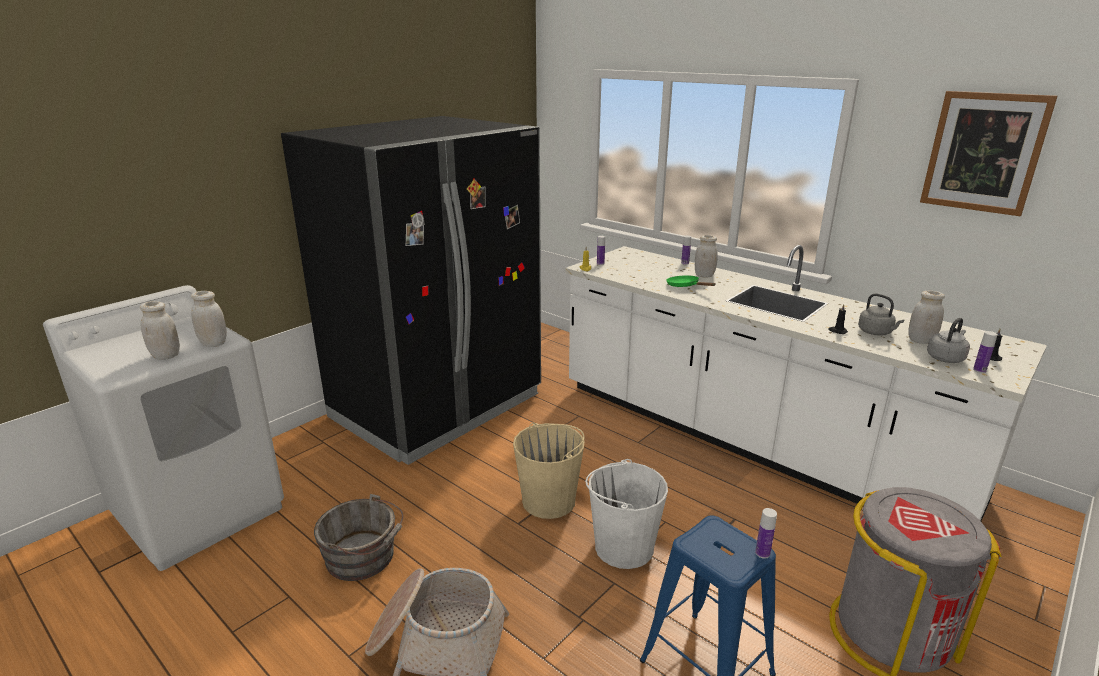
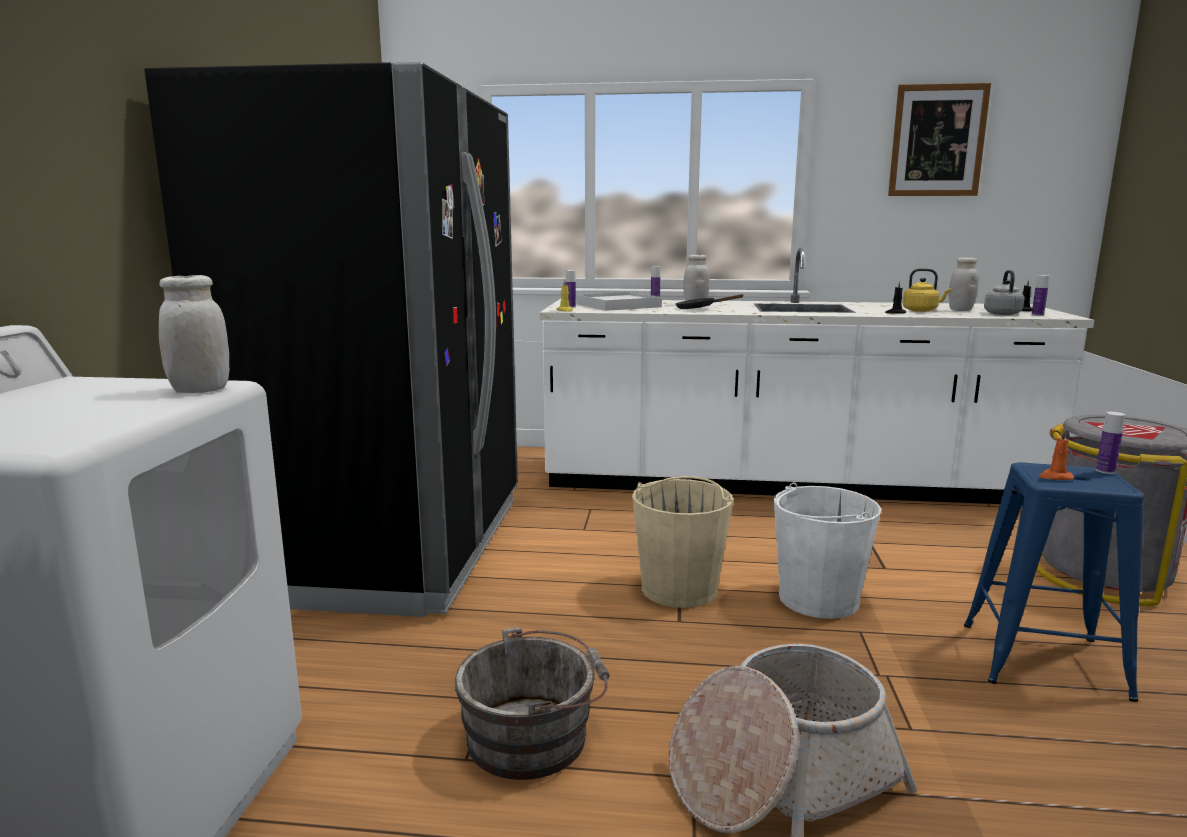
camera: 35 degrees left, 10 degrees down
(166, 356) = (126, 411): white jar -> none
(638, 267) = (618, 305): none -> white tray
(685, 286) = (699, 309): green frying pan -> black frying pan
(708, 541) = (1055, 477): none -> orange candle
(876, 332) = (922, 310): grey kettle -> yellow kettle

